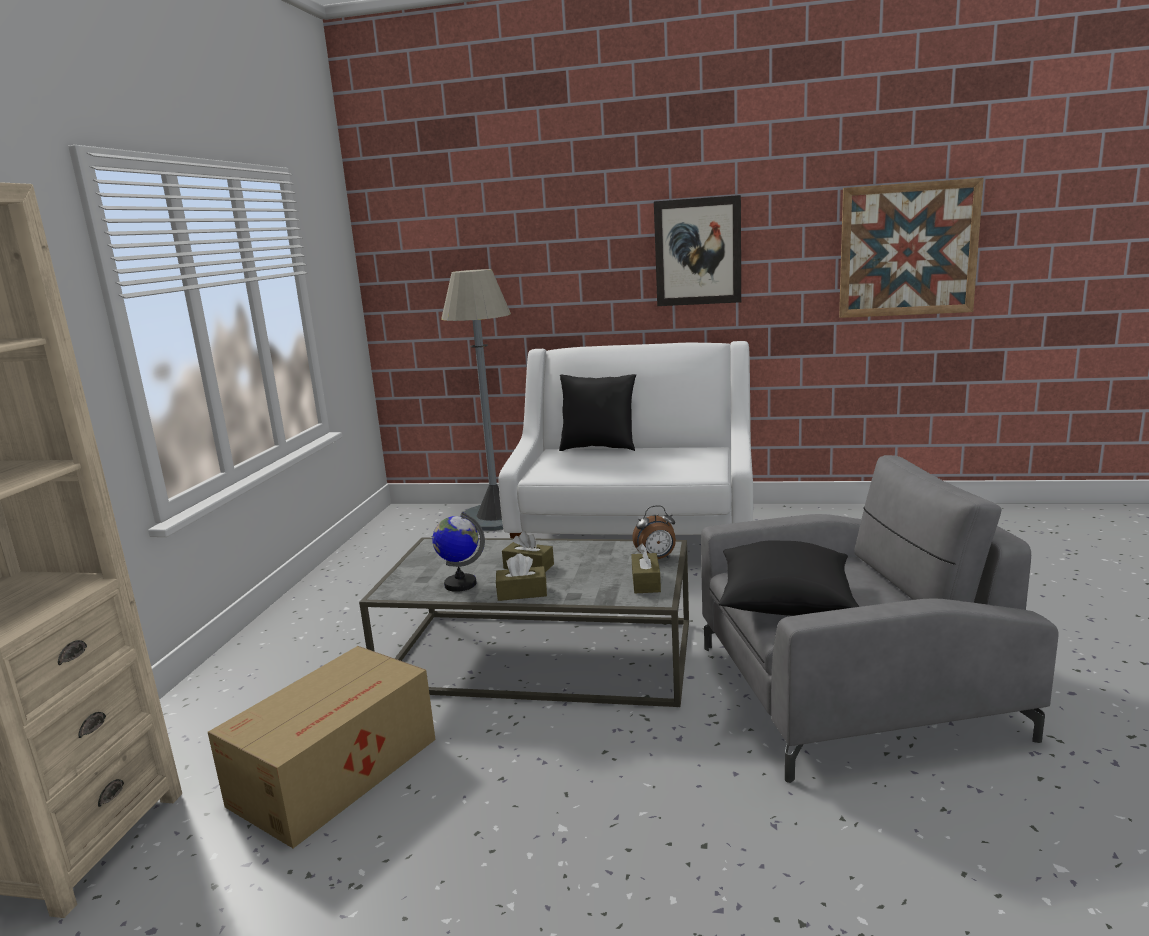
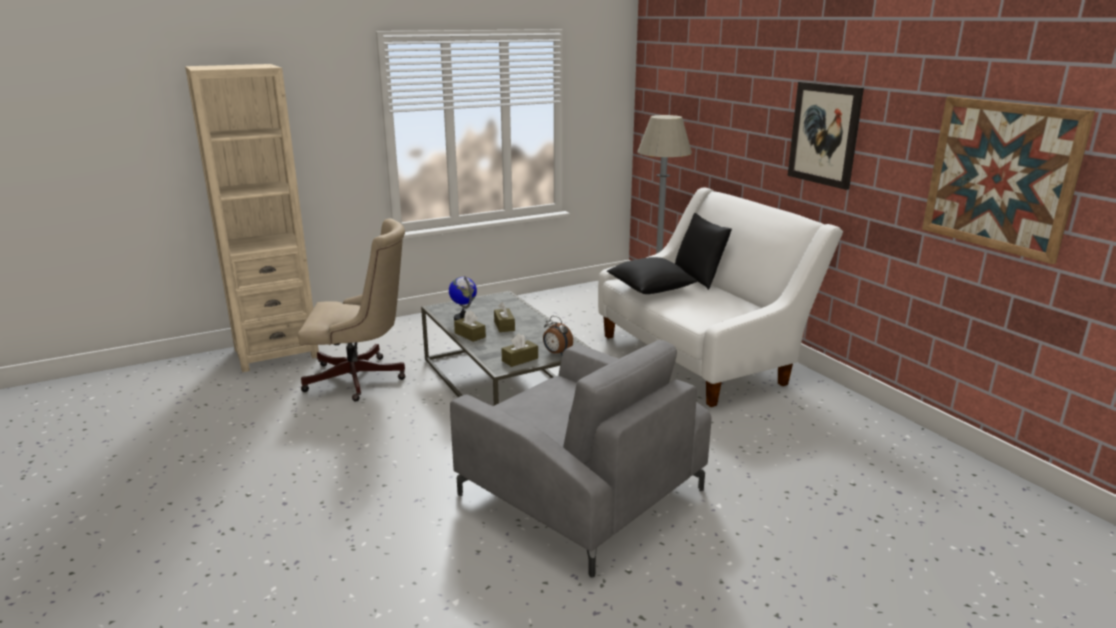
camera: 50 degrees right, 5 degrees up
(338, 770) = (361, 379): cardboard box -> beige office chair
(785, 604) = (535, 404): black pillow -> black pillow (650, 289)

